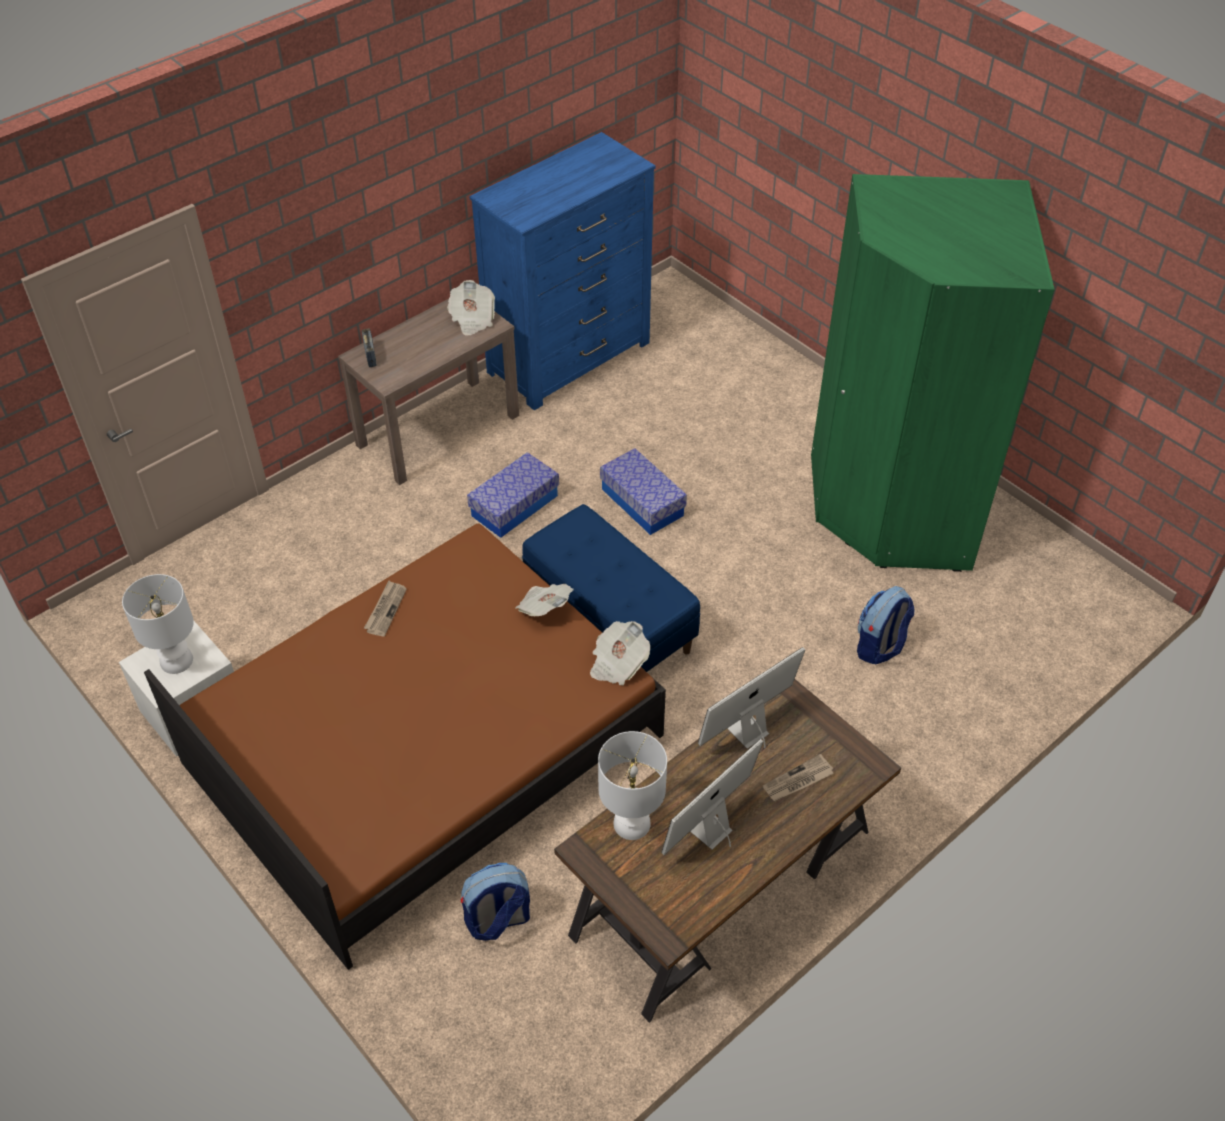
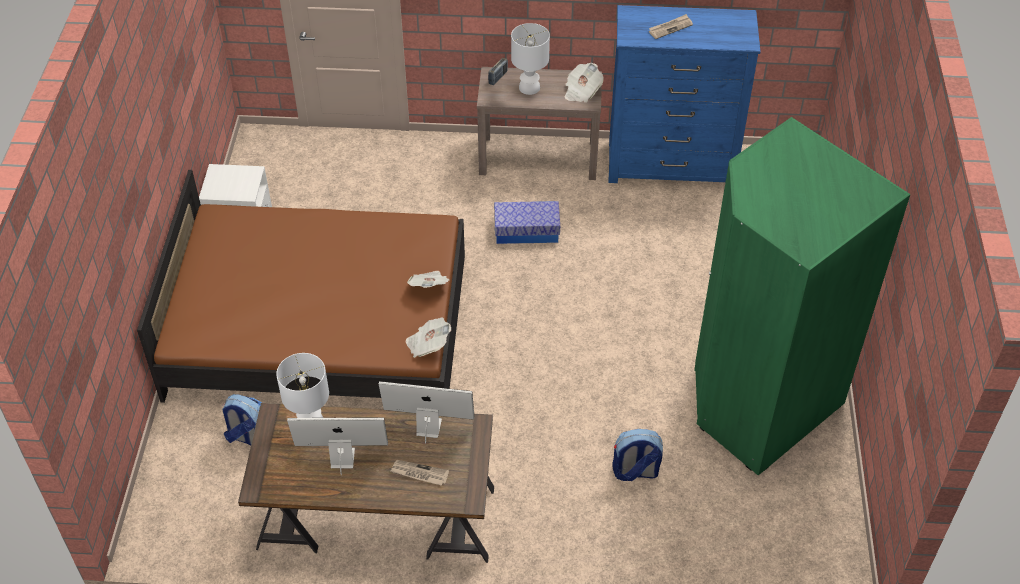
camera: 45 degrees right, 0 degrees up
(177, 661) = (233, 182): white table lamp -> white table lamp (530, 88)
(385, 609) = (351, 227): newspaper -> newspaper (670, 28)
(608, 622) = (495, 334): blue bench -> none
(642, 502) = (602, 281): storage box -> none

